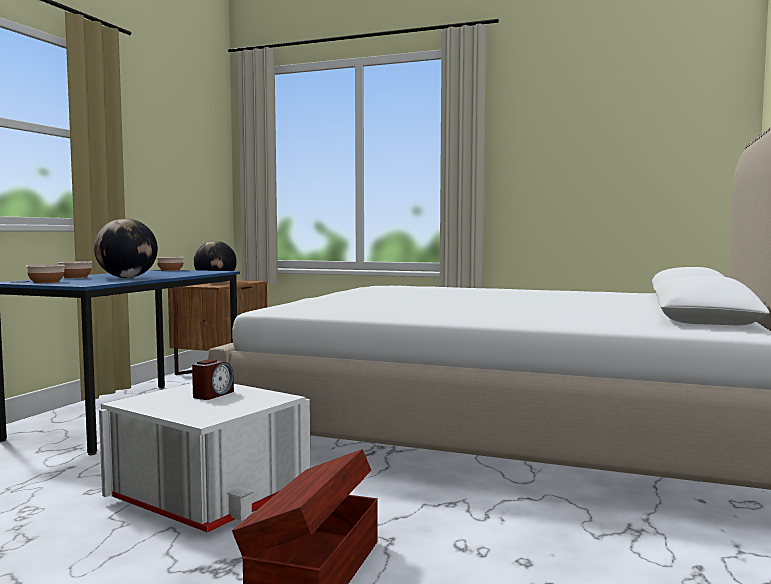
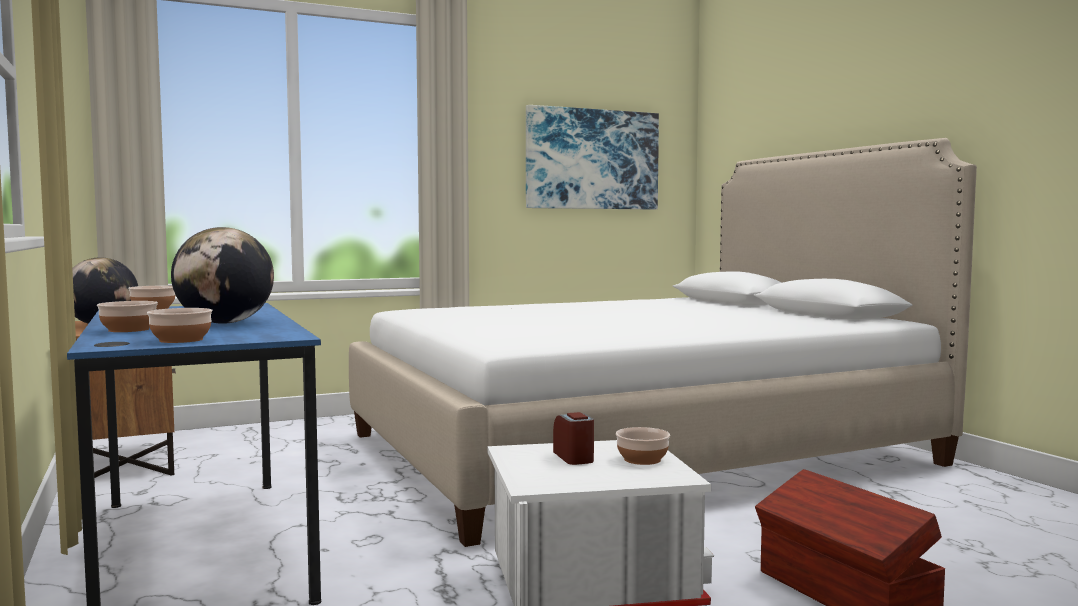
camera: 45 degrees left, 0 degrees up
(237, 405) = (642, 459): none -> bowl
(619, 155) = (592, 159): none -> picture

